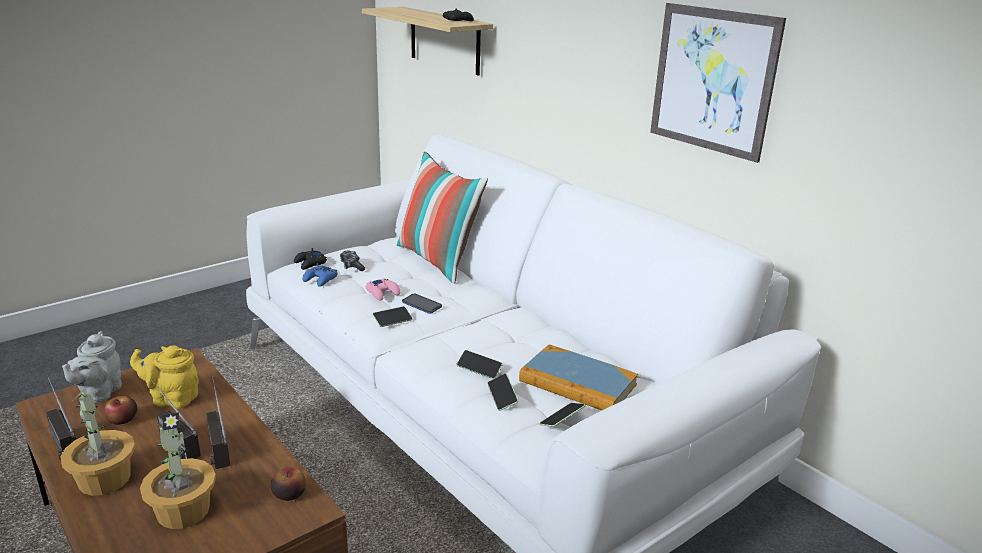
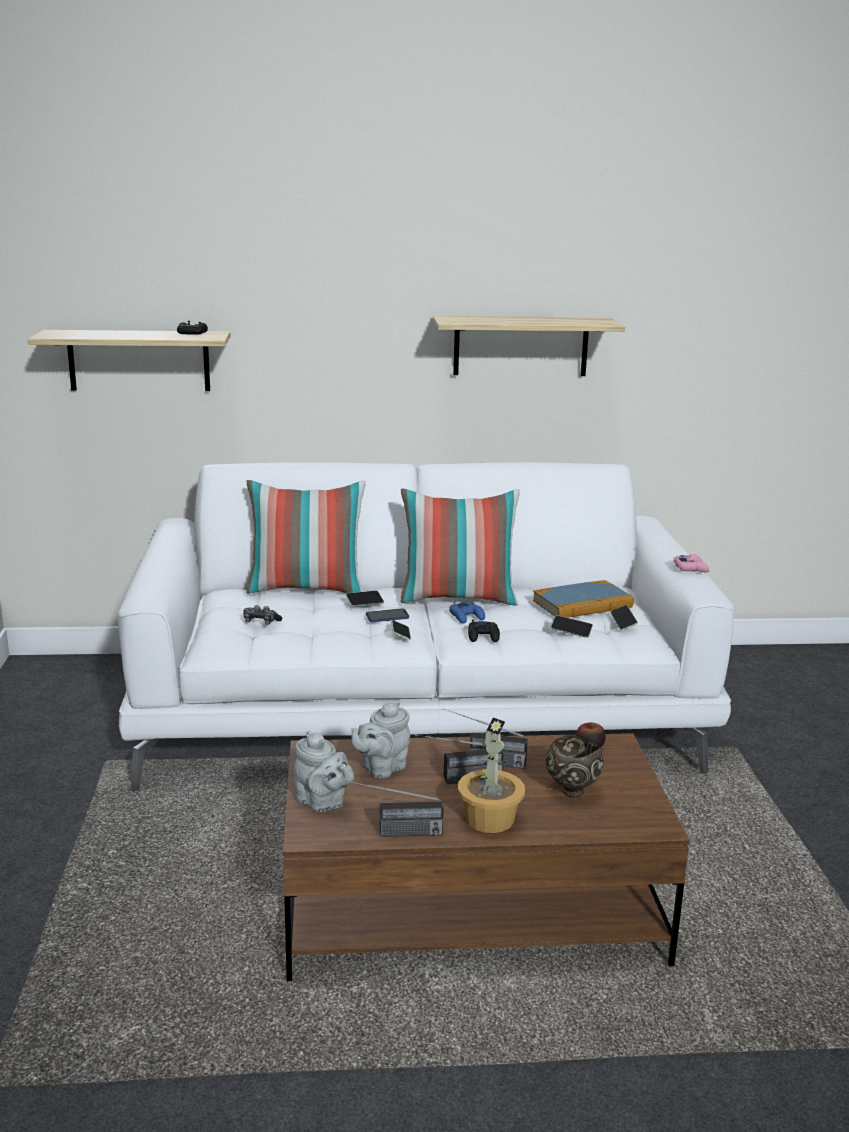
camera: 55 degrees left, 5 degrees down
(123, 420) = (393, 797): apple -> none
(172, 399) = (381, 768): yellow teapot -> grey teapot
(183, 510) = (571, 791): potted plant -> brown bowl
(310, 263) = (219, 638): black game controller -> black game controller (483, 636)
(320, 279) = (267, 642): blue game controller -> blue game controller (467, 617)
(383, 293) = (340, 624): pink game controller -> pink game controller (691, 568)
(479, 370) = (523, 627): phone -> phone (364, 603)
(510, 322) = (458, 598): none -> pillow
(712, 80) = (521, 346): picture -> shelf

